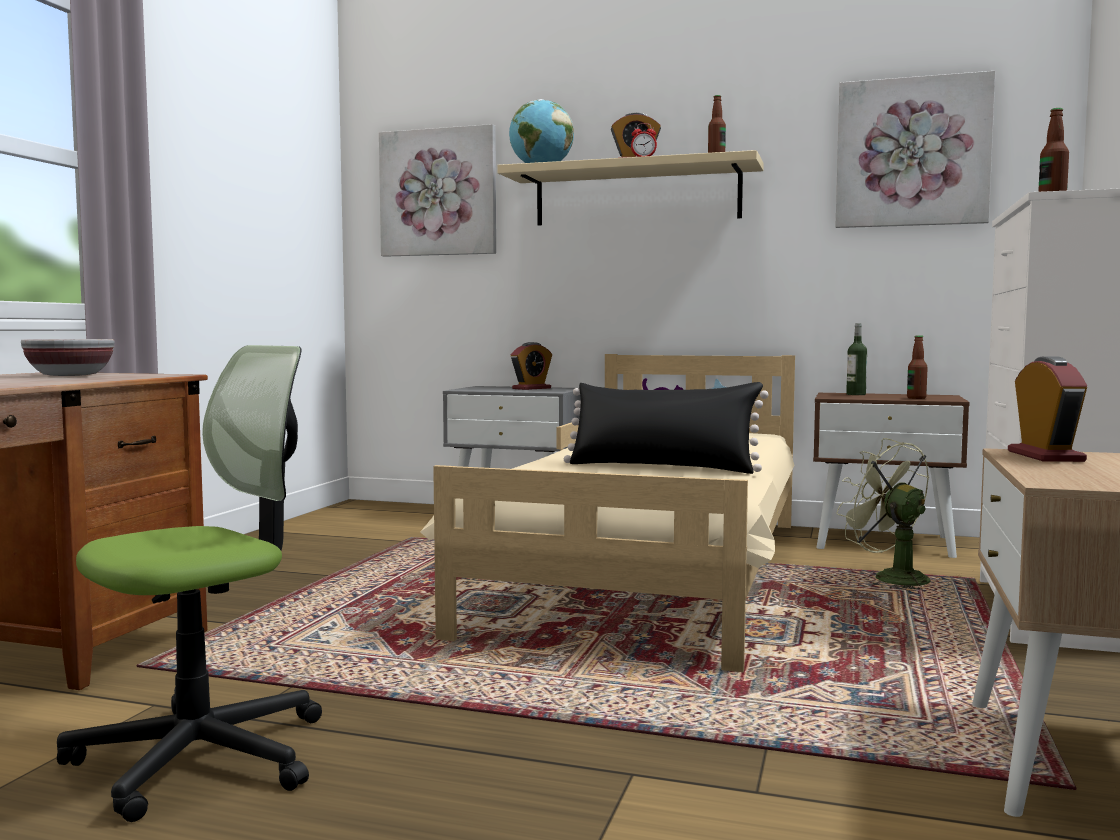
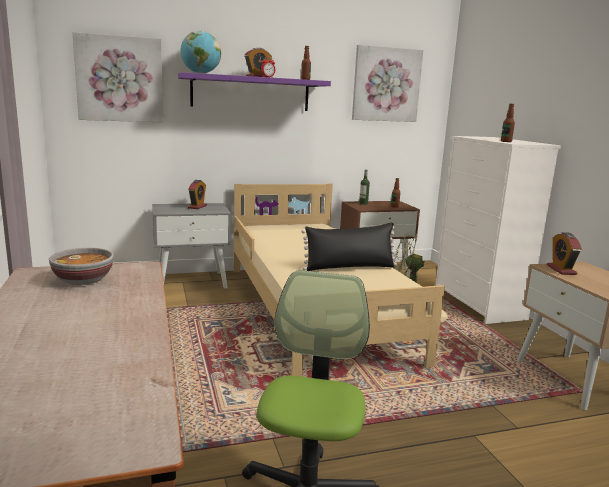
camera: 35 degrees left, 10 degrees up
(636, 195) = (251, 93): beige shelf -> purple shelf
(1045, 456) = (561, 270): alarm clock -> alarm clock turned 150 degrees counterclockwise

